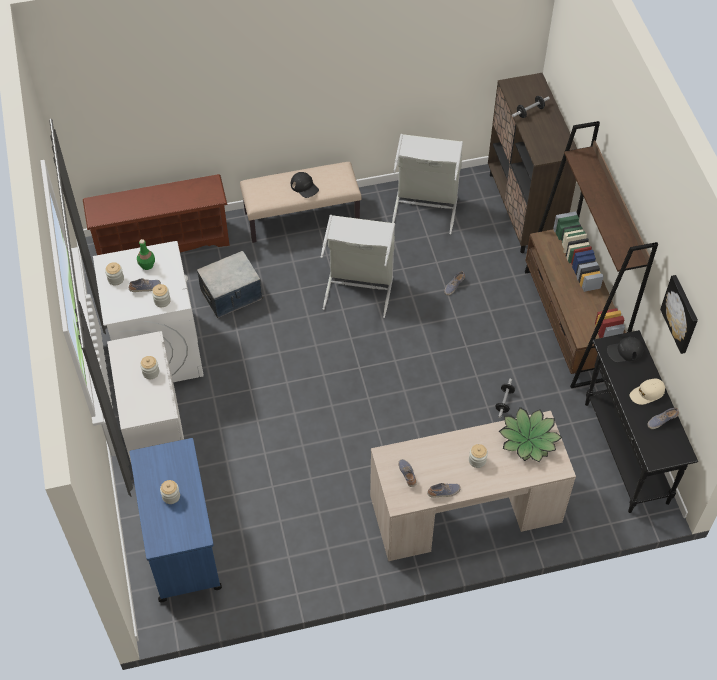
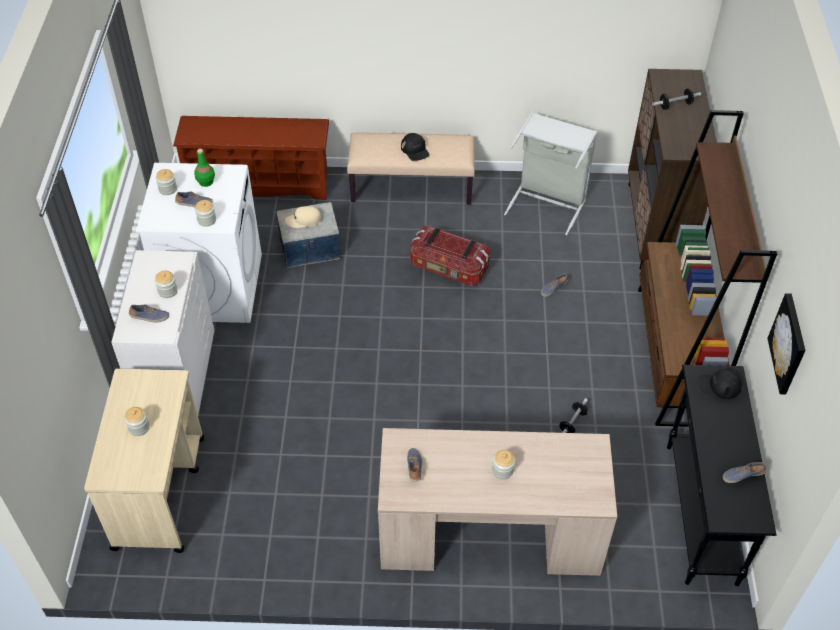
camera: 15 degrees right, 5 degrees down
(181, 543) = (160, 491): blue cart -> beige cart
(359, 287) = (448, 268): grey laundry basket -> storage box
(443, 492) = (450, 498): shoe -> shoe (149, 317)
(528, 439) = (572, 461): potted plant -> none
(647, 393) = (732, 440): beige cap -> beige cap (303, 220)

